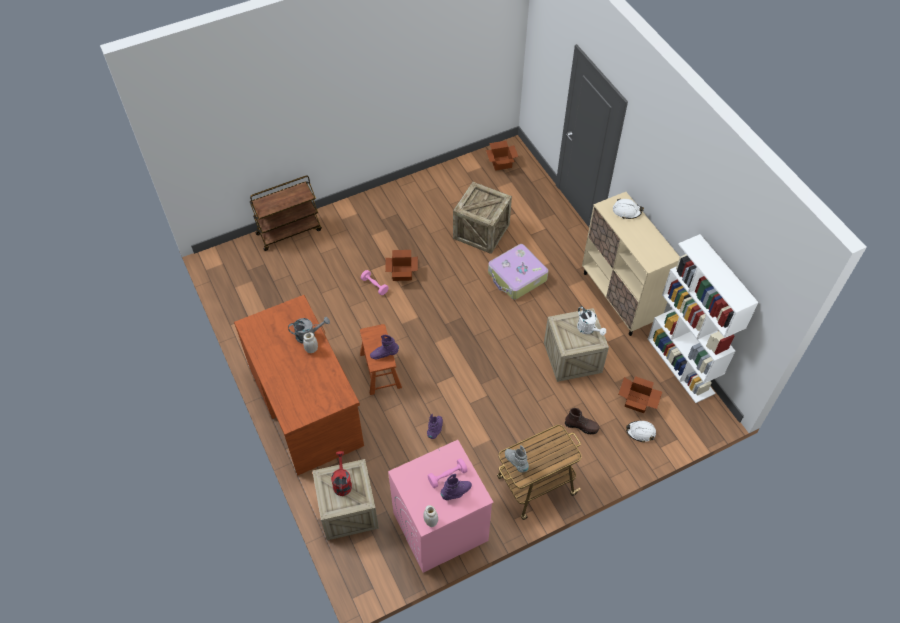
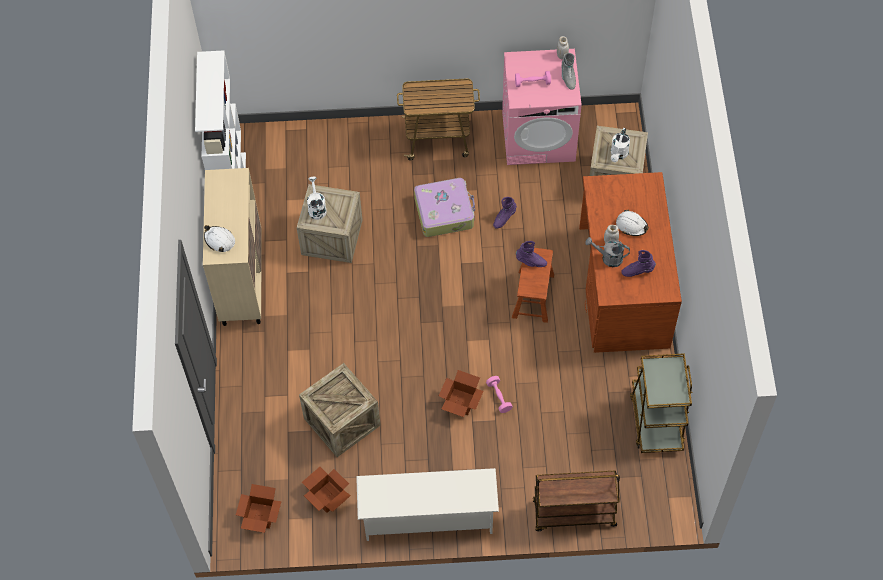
camera: 155 degrees left, 5 degrees up
(246, 311) = (656, 420): none -> brown cart
(342, 482) = (618, 154): red watering can -> white watering can
(390, 197) = (428, 517): none -> white shoe rack
(456, 492) = (531, 68): purple boot -> purple boot (637, 271)
(516, 462) = (462, 98): grey boot -> grey boot (568, 78)
(517, 277) = (335, 347): suitcase -> suitcase (444, 212)
(581, 426) = (365, 171): brown boot -> none
(637, 402) = (298, 173): cardboard box -> cardboard box (327, 496)
(640, 432) = (314, 147): white hard hat -> white hard hat (631, 225)

